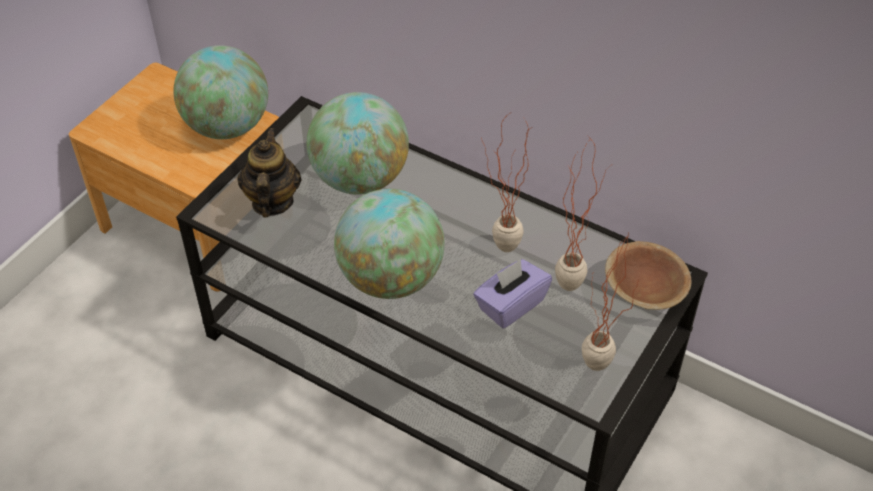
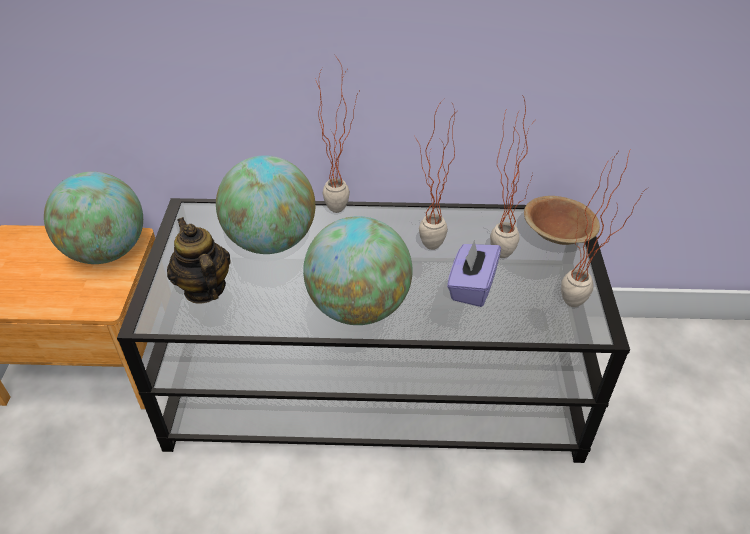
camera: 30 degrees left, 5 degrees down
(453, 169) = (343, 206): none -> potted plant

